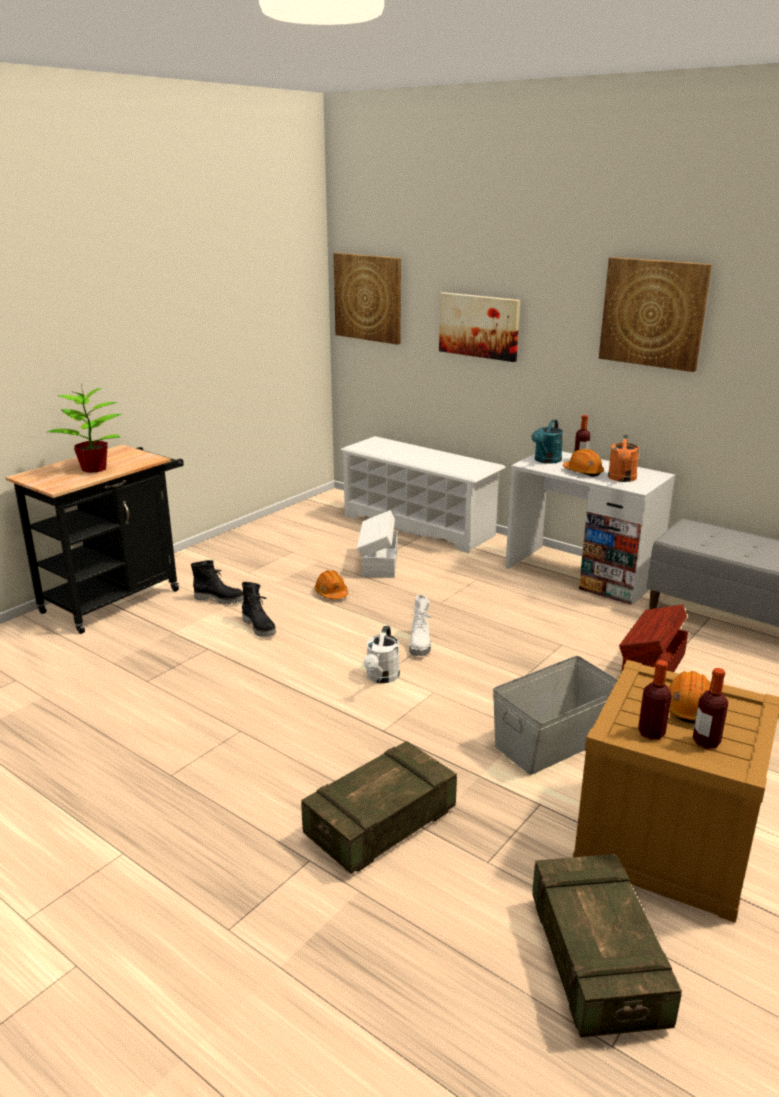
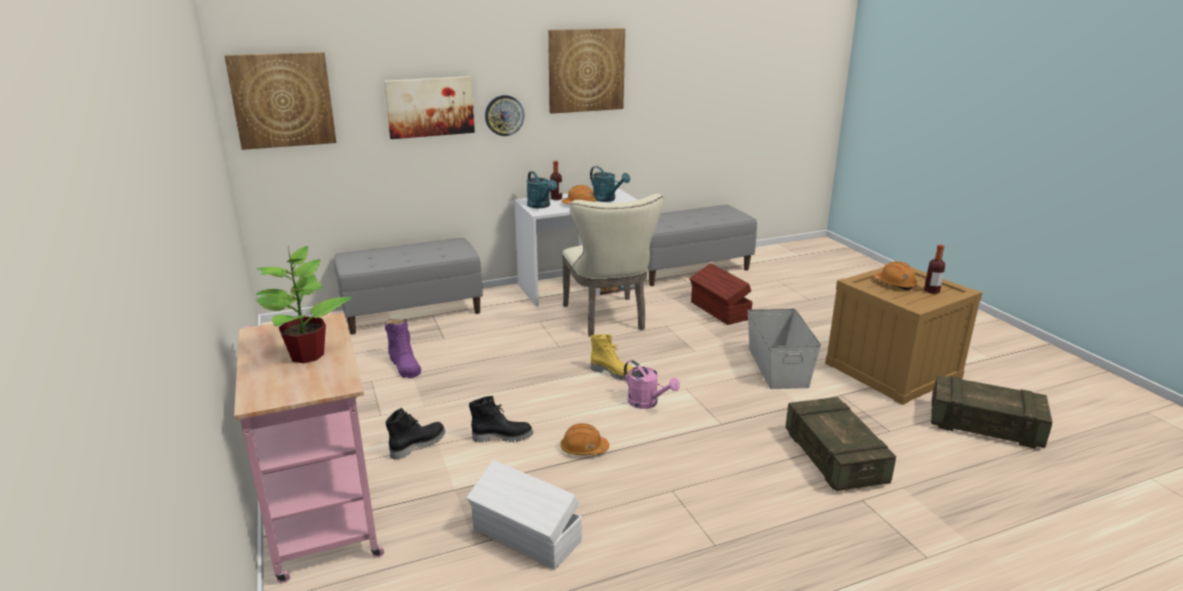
camera: 60 degrees left, 0 degrees up
(117, 598) = (323, 512): black cart -> pink cart
(328, 554) = (404, 365): none -> purple boot
(331, 593) = (483, 385): orange hard hat -> orange hard hat (584, 449)
(379, 563) = (456, 349): white storage box -> white storage box (526, 537)
(381, 678) = (647, 403): white watering can -> pink watering can
(419, 526) = (413, 312): white shoe rack -> grey bench
(420, 644) = (614, 373): white boot -> yellow boot
(530, 609) = (608, 319): none -> beige chair
(550, 350) = (504, 115): none -> wall clock
(622, 479) = (607, 199): orange watering can -> turquoise watering can
(651, 733) = (918, 300): bottle -> none

